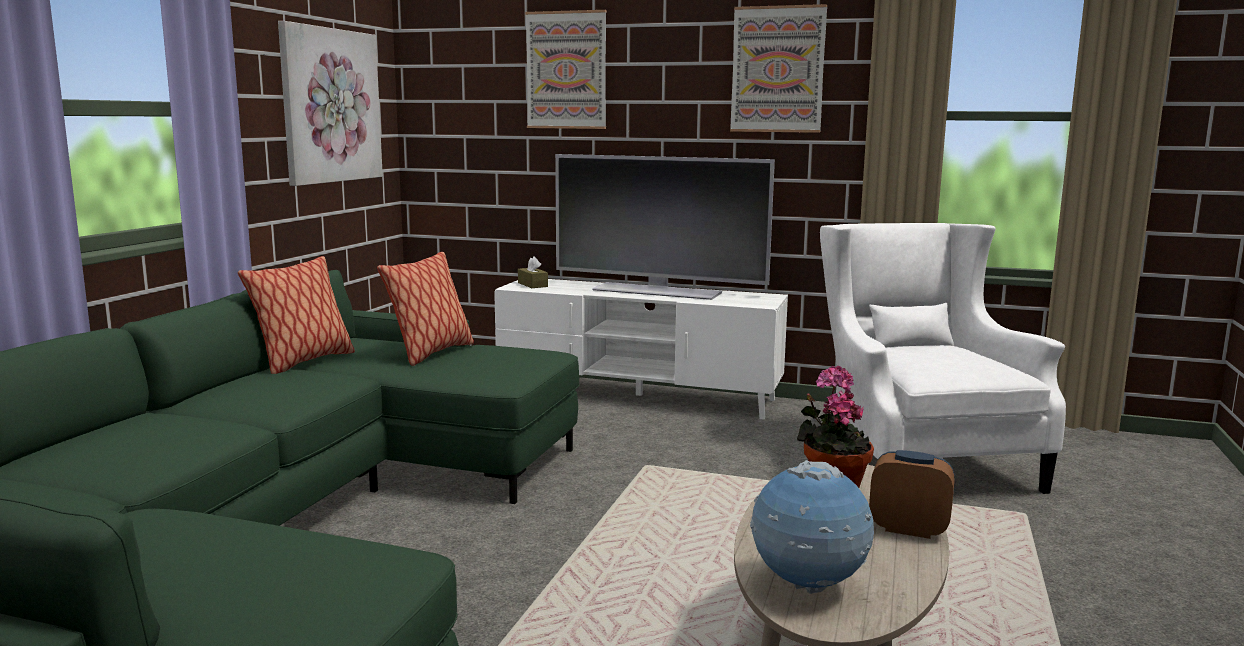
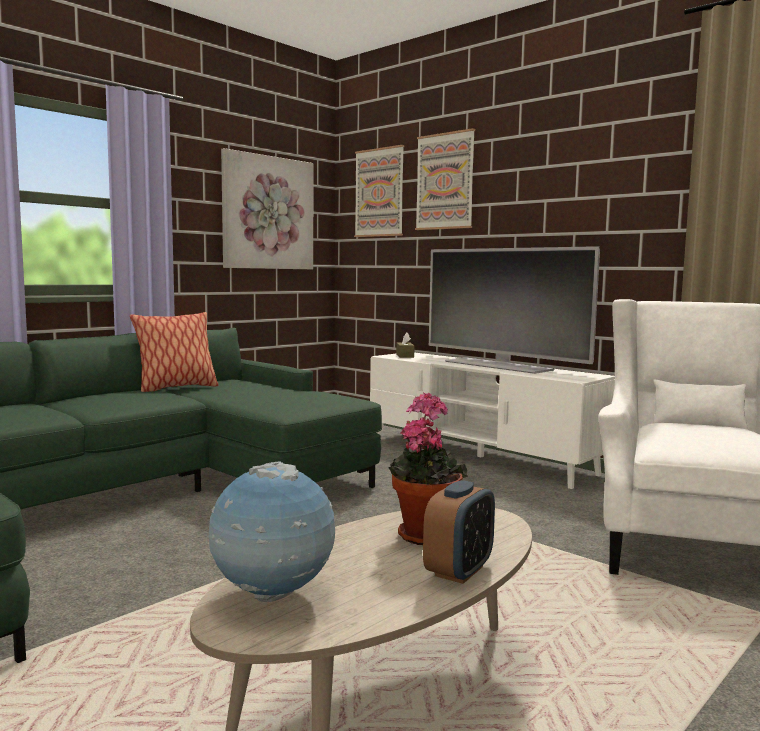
camera: 25 degrees right, 5 degrees down
(431, 353) = (268, 391): pillow -> none
(777, 70) = (611, 166): picture -> picture (379, 192)
(908, 529) = (459, 571): alarm clock -> alarm clock turned 75 degrees clockwise

